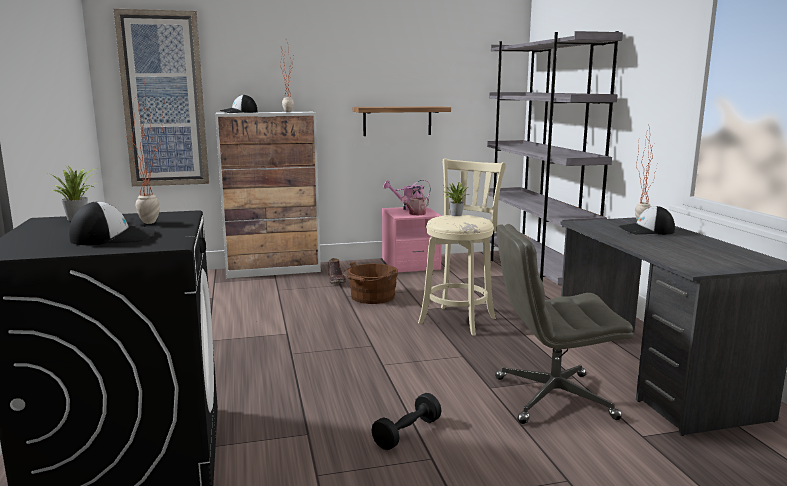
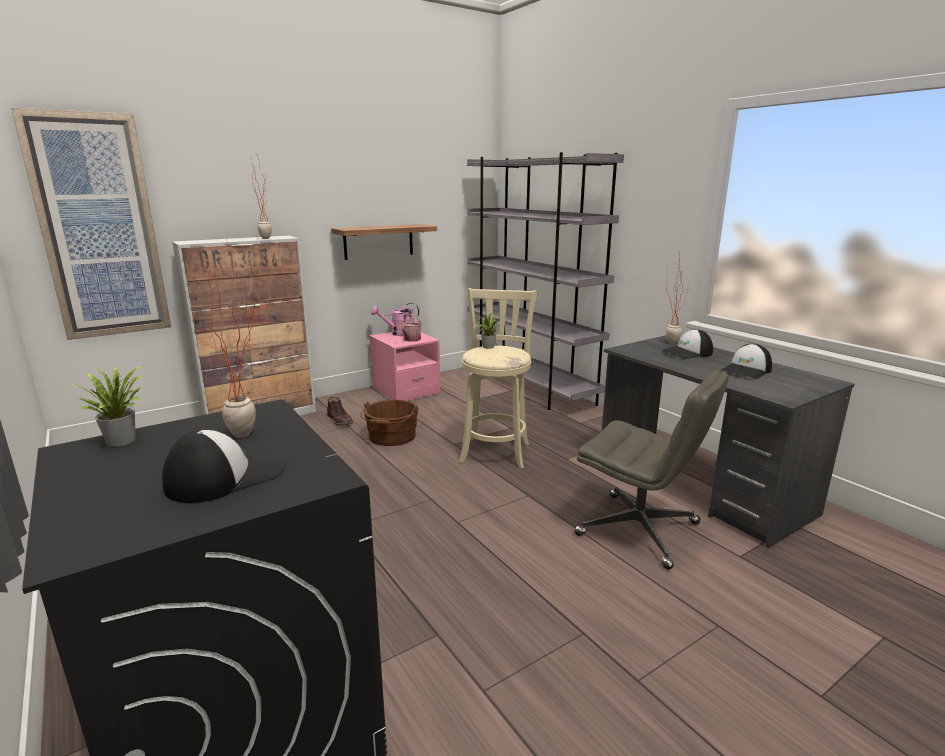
camera: 20 degrees left, 5 degrees up
(238, 112) = (204, 241): cap -> cap (747, 370)
(407, 433) = (539, 606): black dumbbell -> none
(552, 398) = (639, 529): grey office chair -> grey office chair turned 120 degrees counterclockwise

